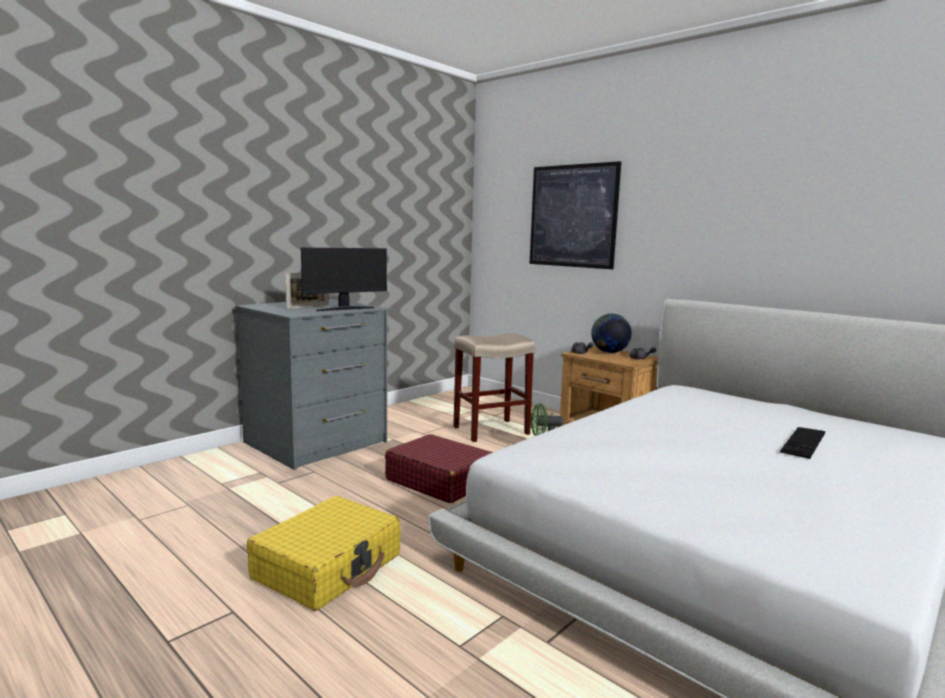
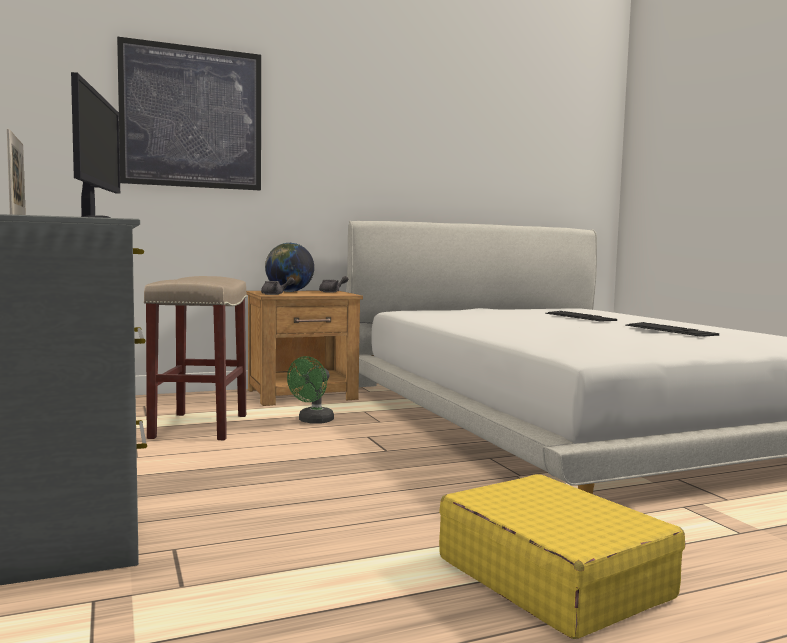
camera: 65 degrees left, 5 degrees down
(439, 481) = (333, 477): red suitcase -> none
(763, 483) = (669, 330): none -> keyboard

